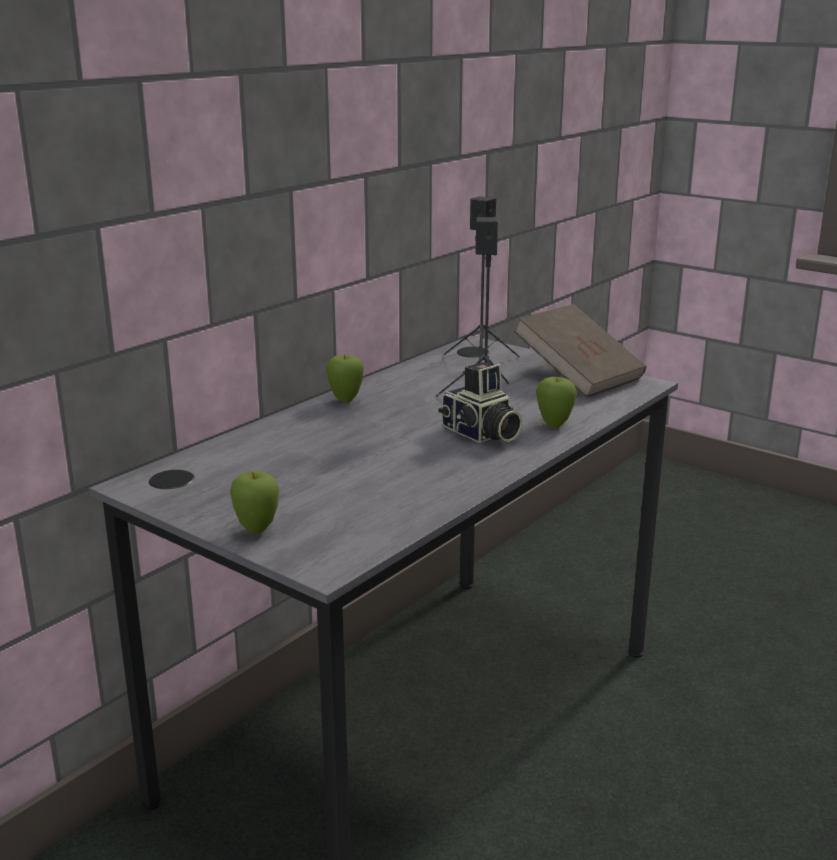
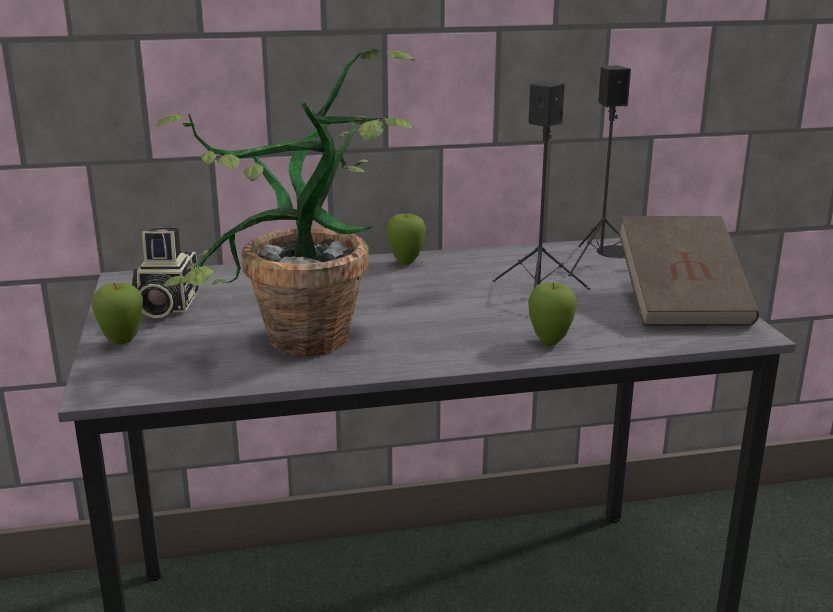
camera: 40 degrees right, 0 degrees up
(405, 485) = (298, 348): none -> potted plant
(480, 434) = (459, 327): camera -> camera (165, 305)

